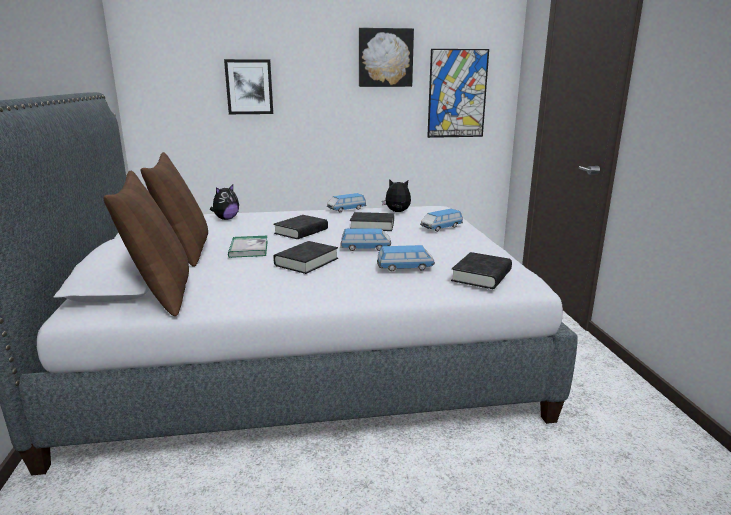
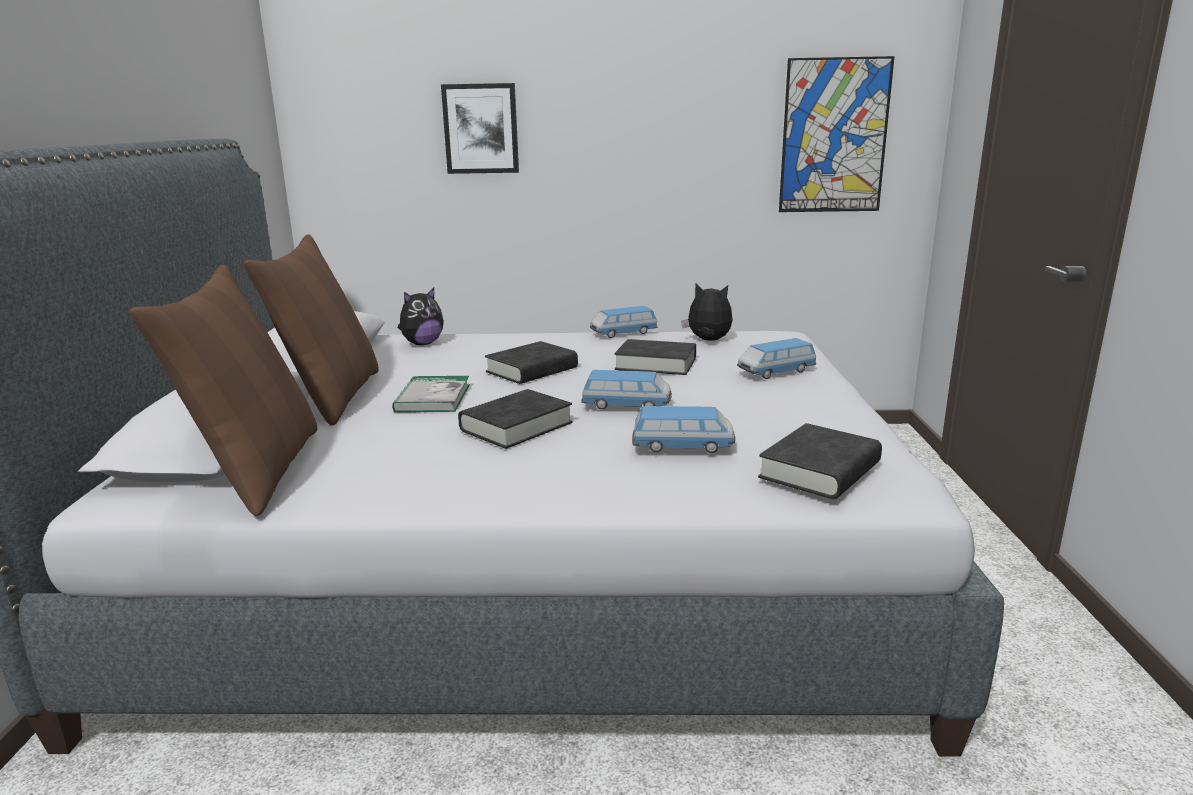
camera: 10 degrees right, 0 degrees up
(385, 58) = (707, 76): picture -> none

